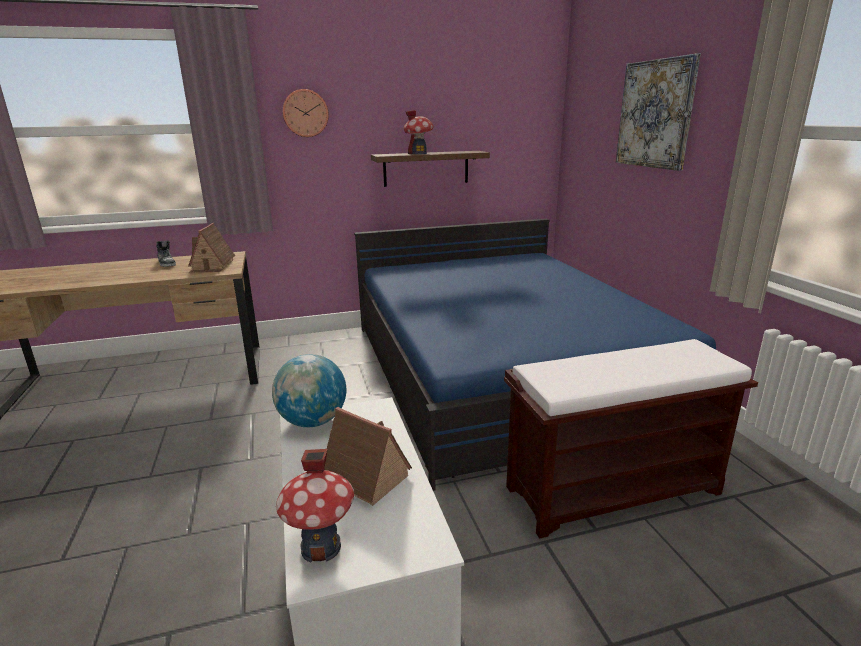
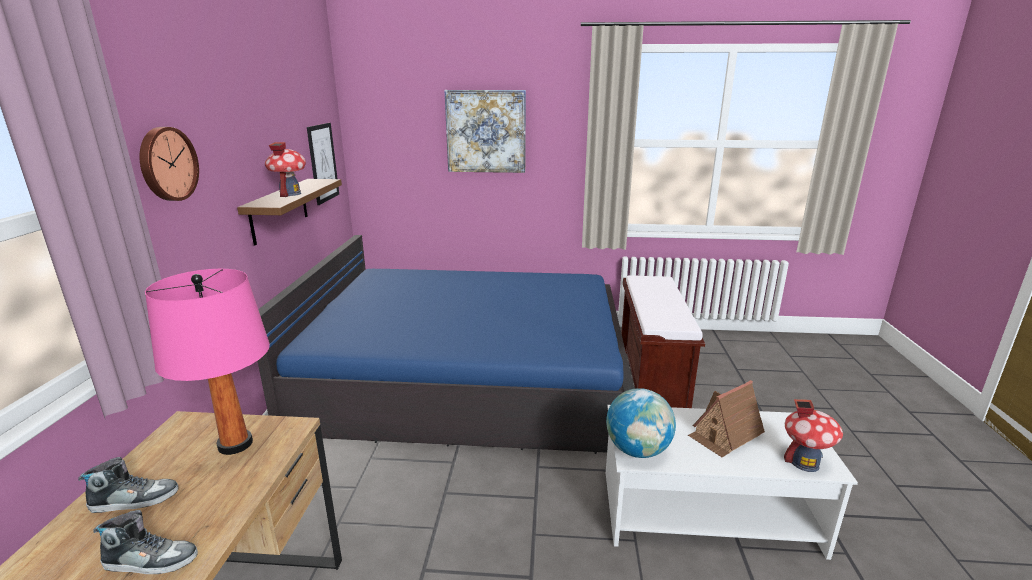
camera: 70 degrees left, 0 degrees up
(122, 275) = (151, 560): none -> shoe
(212, 266) = (235, 444): toy house -> pink table lamp
(512, 141) = (323, 163): none -> picture

